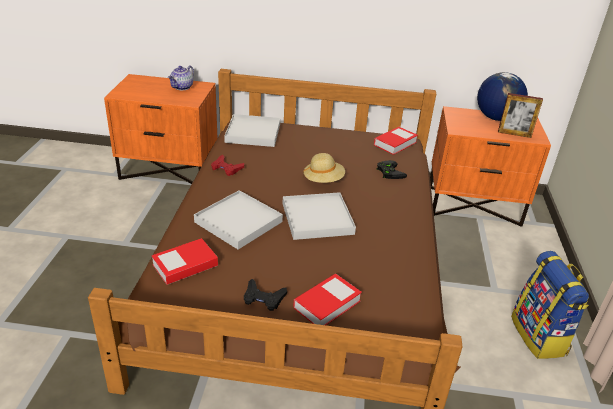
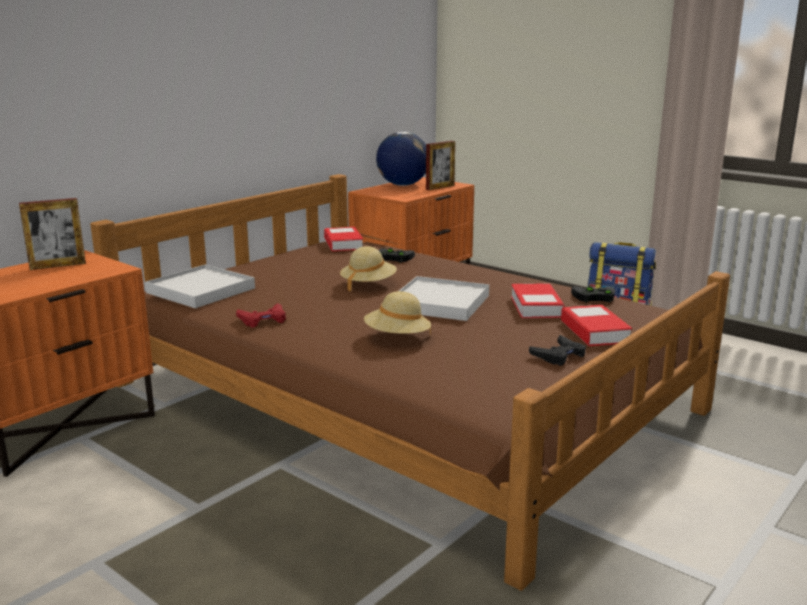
camera: 55 degrees left, 15 degrees down
(182, 87) = (57, 266): teapot -> picture frame
(185, 265) = (454, 381): book -> book (536, 307)
(238, 222) = (397, 337): white tray -> beige hat
(406, 285) = (592, 297): none -> black game controller

